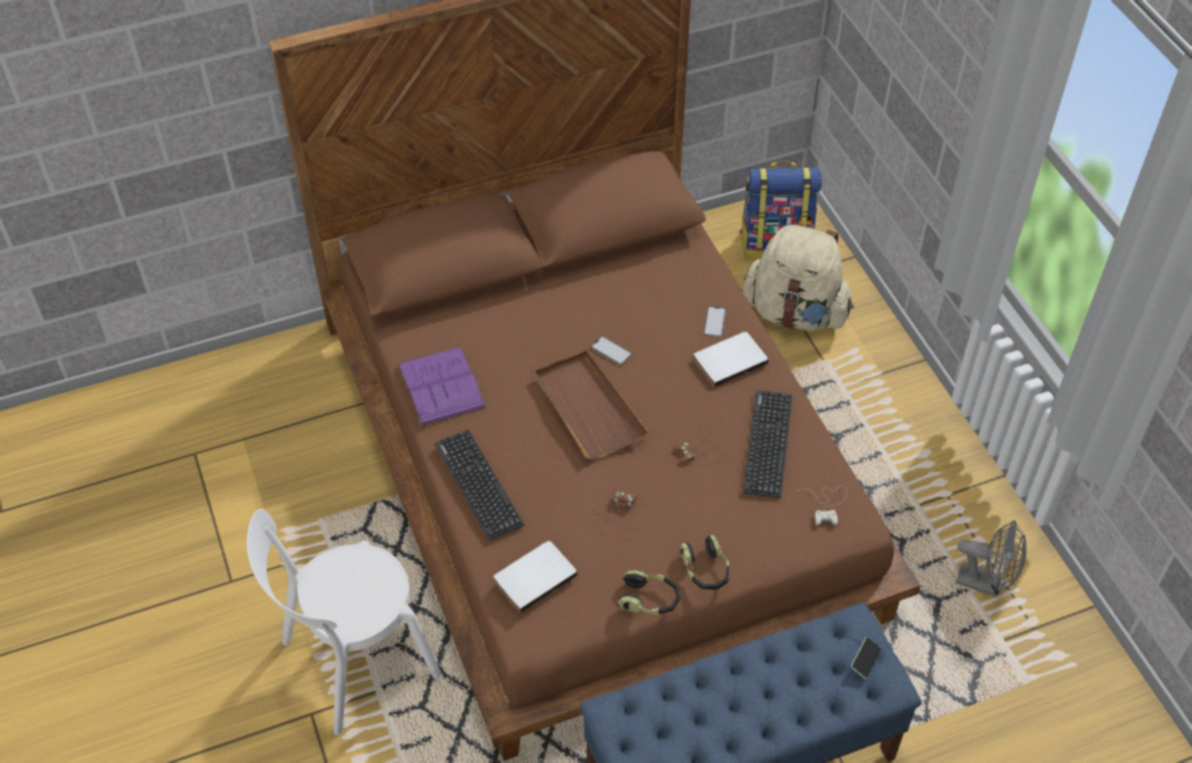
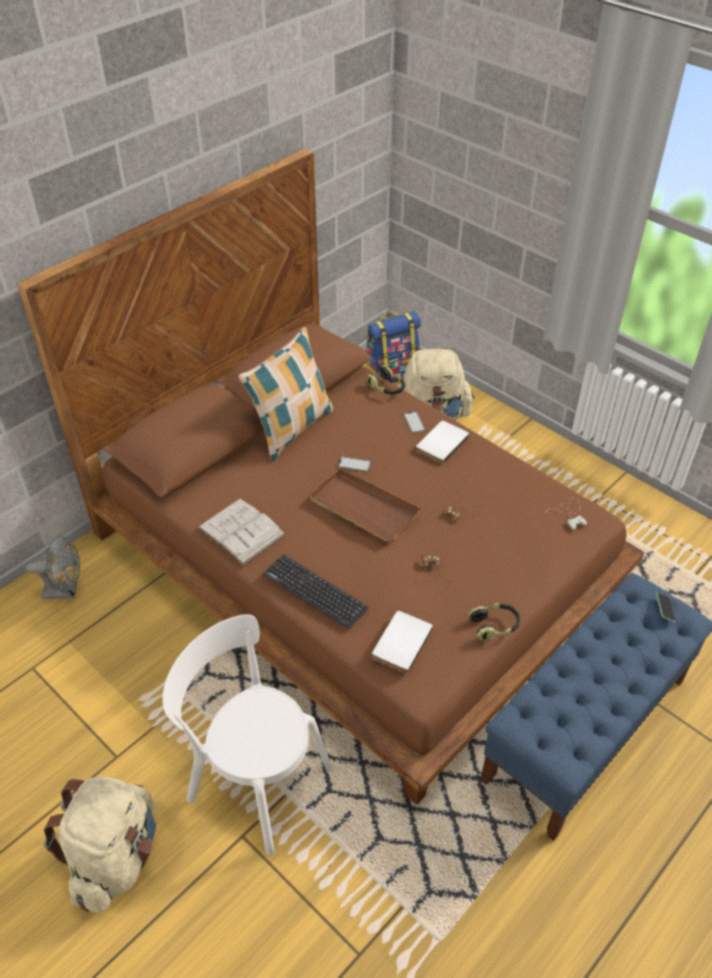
camera: 25 degrees left, 5 degrees down
(182, 681) = (116, 857): none -> beige backpack
(353, 662) = (254, 779): white chair -> white chair turned 90 degrees clockwise
(441, 386) = (241, 531): purple book -> white book
(567, 281) = (291, 428): none -> pillow
(705, 570) = (519, 589): headphones -> headphones (387, 387)
(768, 444) = (504, 488): keyboard -> none
(986, 583) = (660, 543): grey fan -> grey fan (66, 591)

